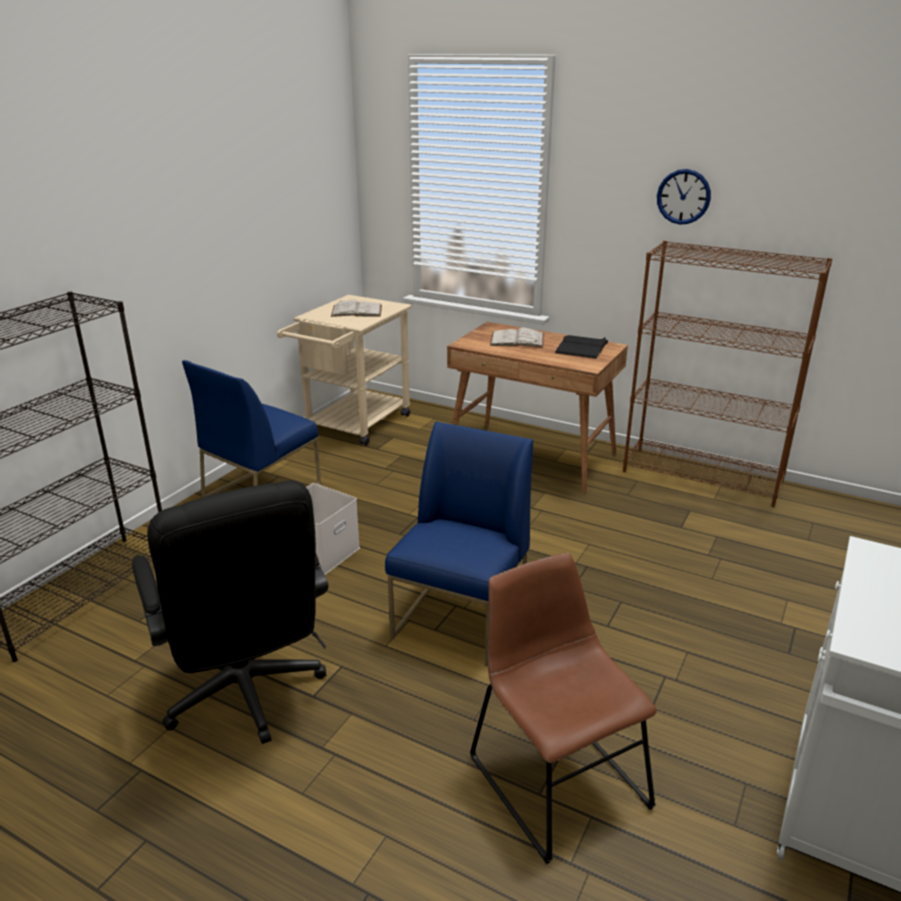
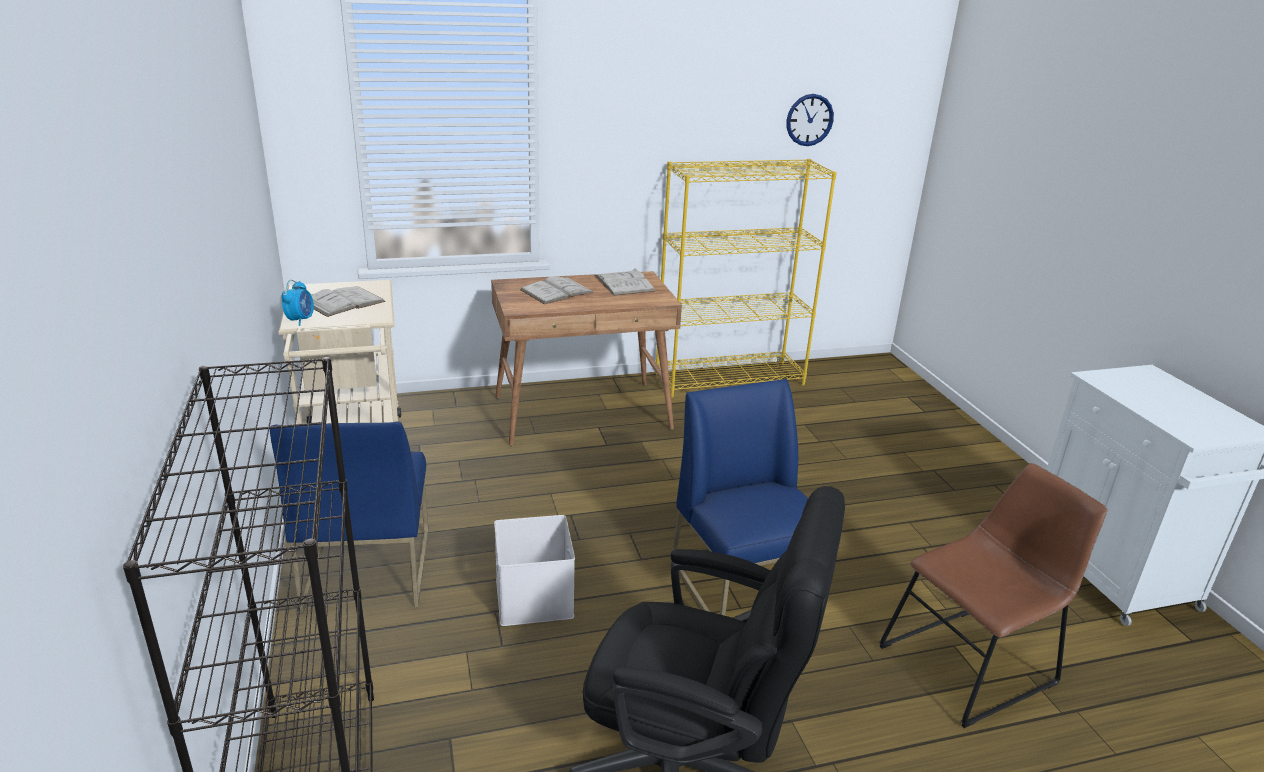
camera: 45 degrees left, 0 degrees up
(314, 315) = (300, 320): none -> alarm clock
(554, 775) = (972, 663): brown chair -> brown chair turned 135 degrees clockwise
(582, 347) = (624, 283): black book -> white book
(683, 196) = (682, 116): wall clock -> wall clock (809, 120)
(703, 476) = (730, 378): brown bookcase -> yellow bookcase

